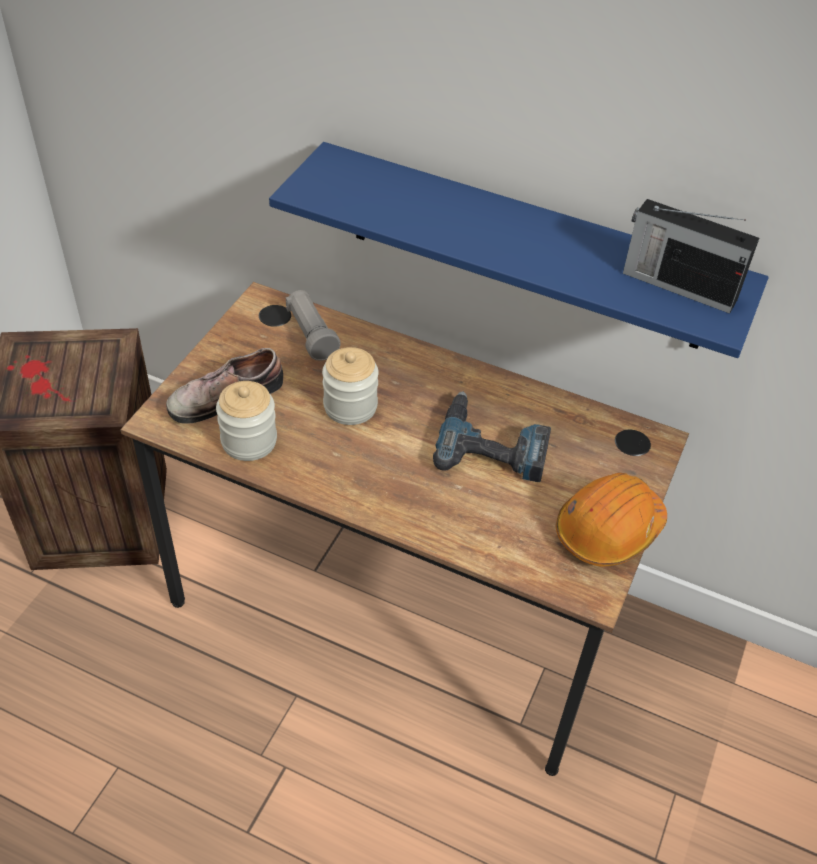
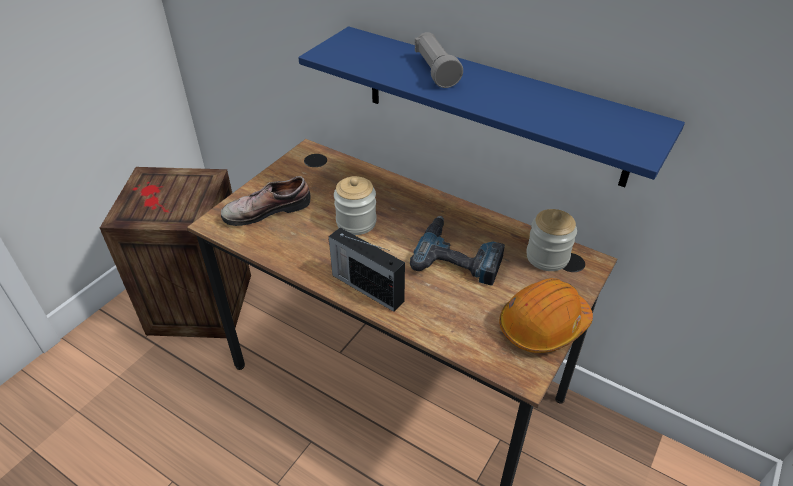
camera: 10 degrees right, 5 degrees down
(249, 441) = (276, 241): jar -> jar (547, 257)
(311, 335) = (338, 174): grey flashlight -> grey flashlight (435, 71)
(677, 285) = (606, 124): radio -> radio (366, 287)

